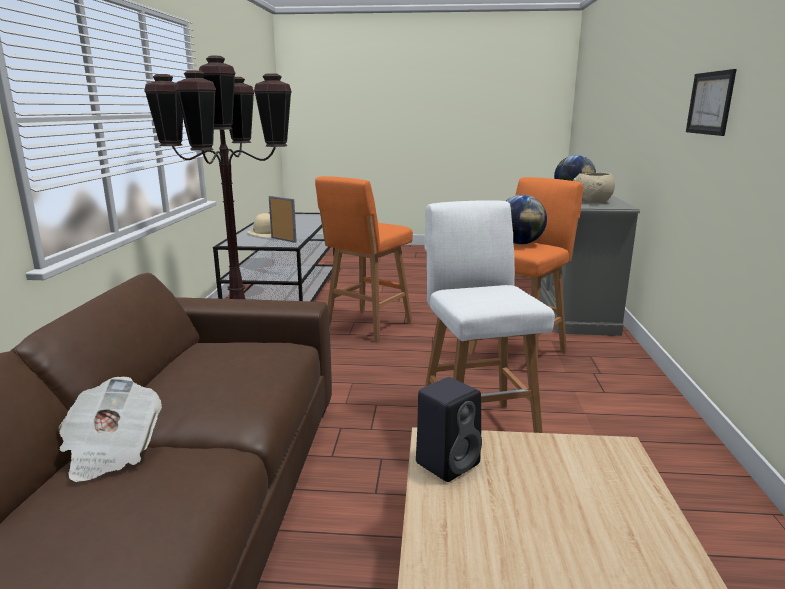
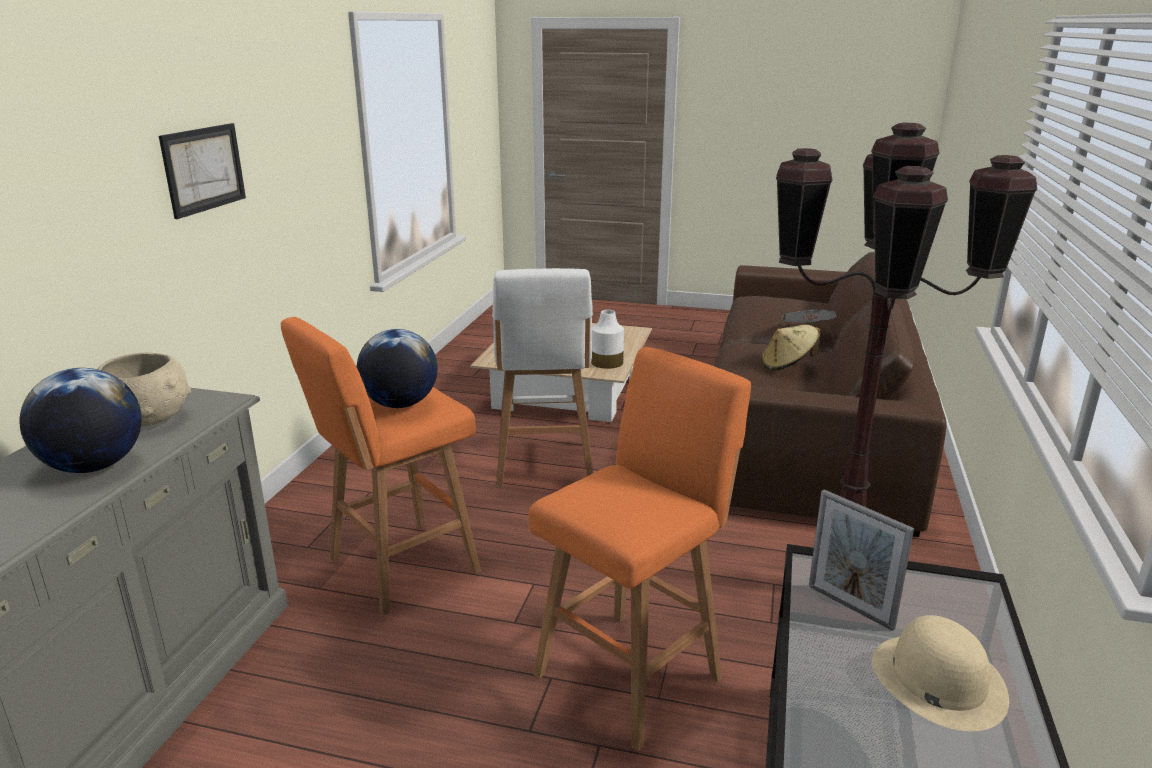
camera: 170 degrees left, 5 degrees up
(208, 368) = (788, 365): none -> beige hat
(448, 462) = (607, 362): black speaker -> white vase

